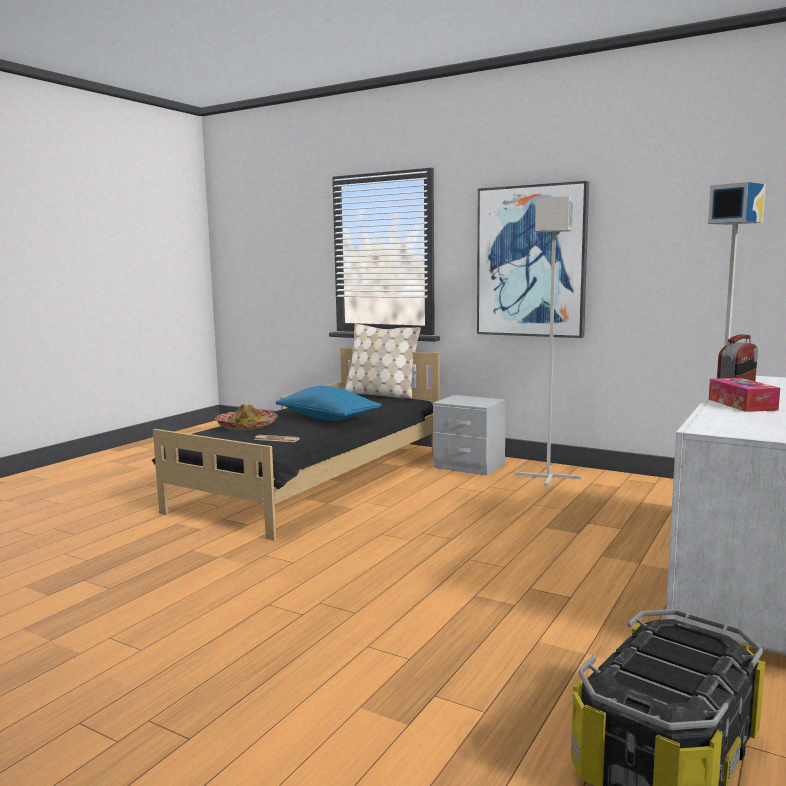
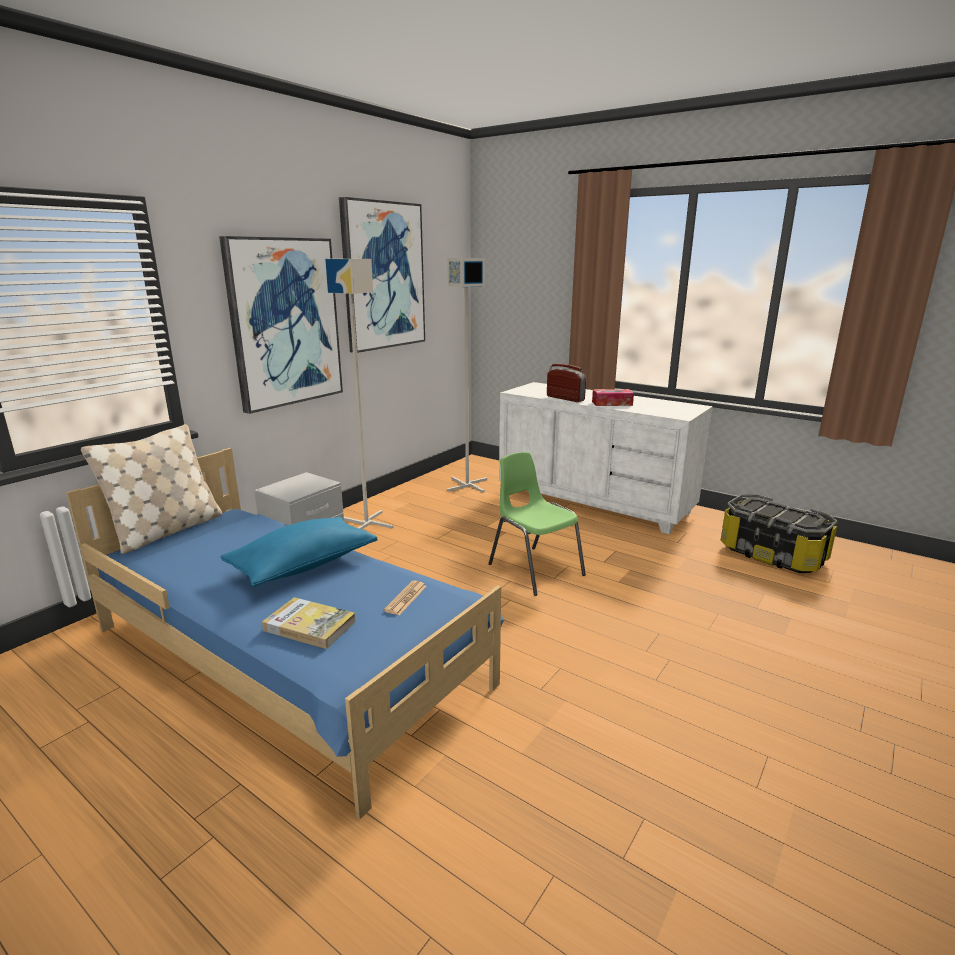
camera: 85 degrees left, 10 degrees up
(247, 426) = (309, 626): hat -> book
(317, 481) = (290, 655): black bed -> blue bed
(485, 549) = (534, 569): none -> green chair
(673, 217) = (383, 276): none -> picture

